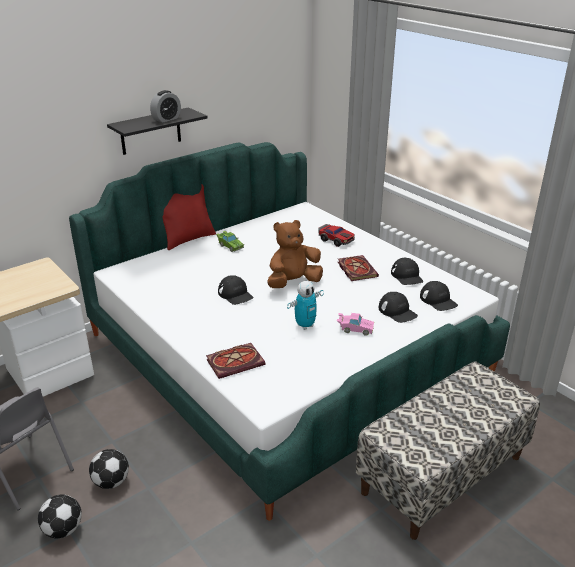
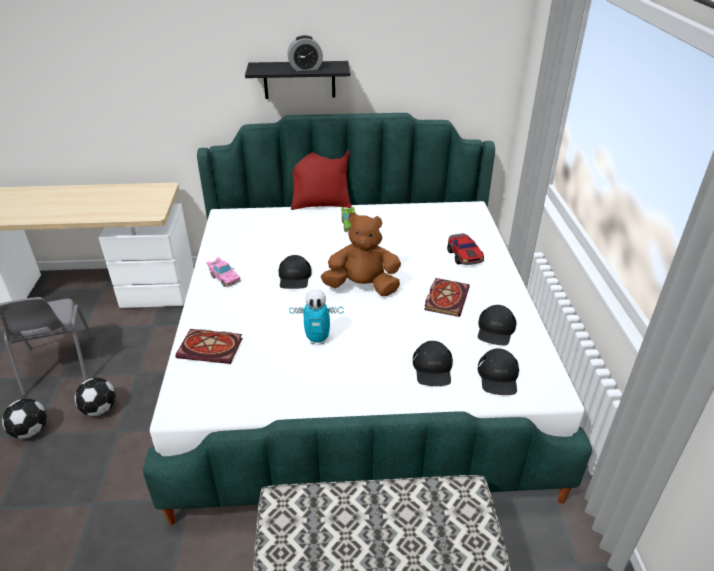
camera: 35 degrees right, 5 degrees up
(355, 329) = (361, 367): pink toy car -> pink toy car (224, 278)

